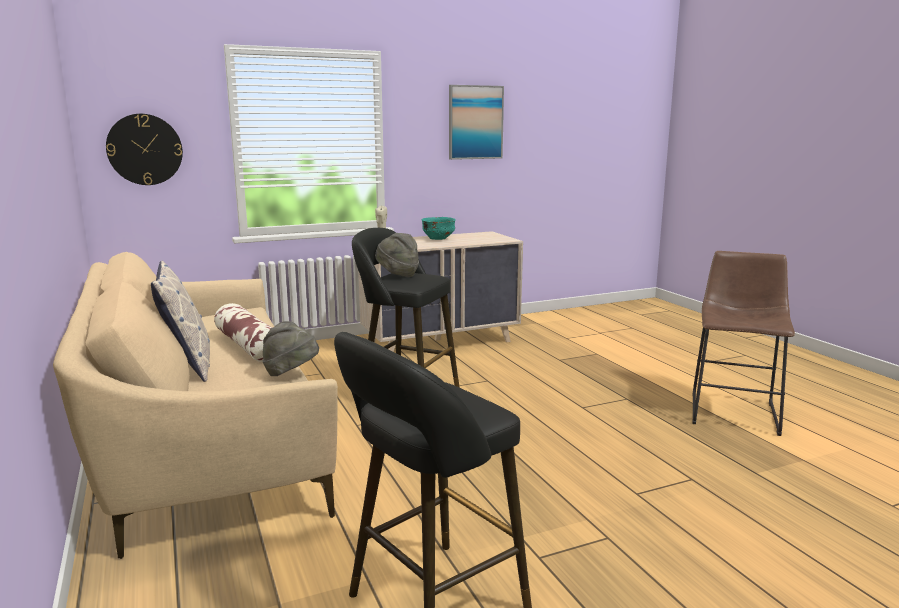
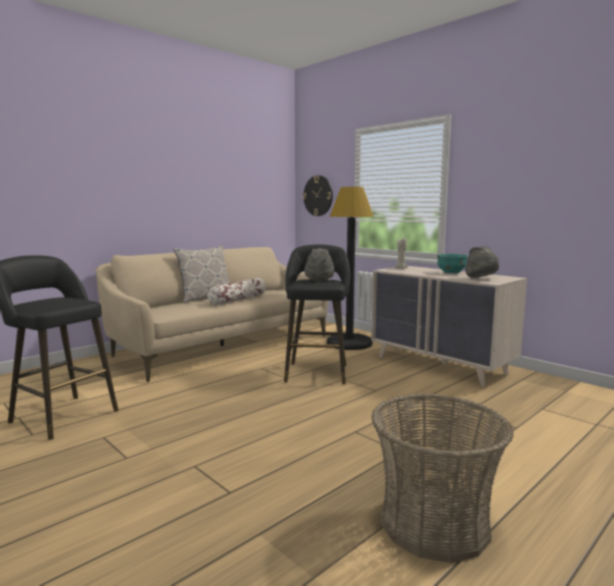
camera: 70 degrees right, 5 degrees down
(291, 374) = (197, 310): grey hat -> grey hat (481, 279)
(316, 362) = (349, 343): none -> black floor lamp
(475, 122) = (536, 167): picture -> none
(734, 410) = (434, 523): brown stool -> basket

